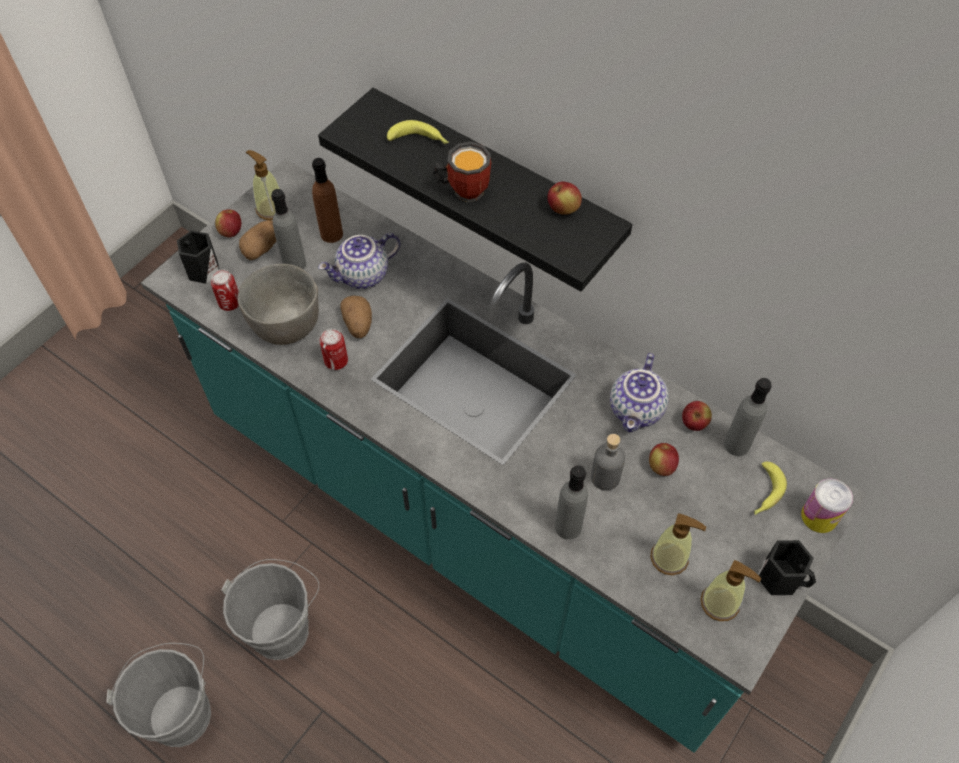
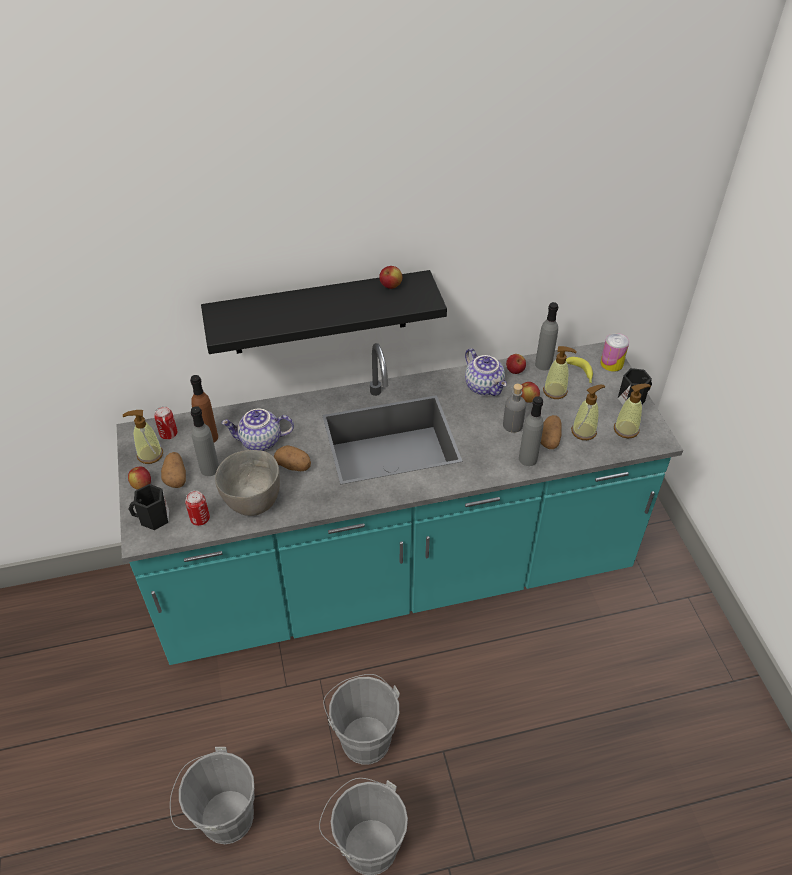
camera: 50 degrees left, 10 degrees down
(124, 570) = (221, 817): none -> grey bucket
(336, 361) = (308, 492): can -> can (168, 434)
(363, 276) = (260, 442): teapot -> teapot turned 75 degrees clockwise
(419, 141) = (270, 309): banana -> none
(463, 189) = (329, 312): mug -> none
(620, 529) = (549, 439): none -> potato
(705, 485) = (555, 391): none -> soap dispenser

